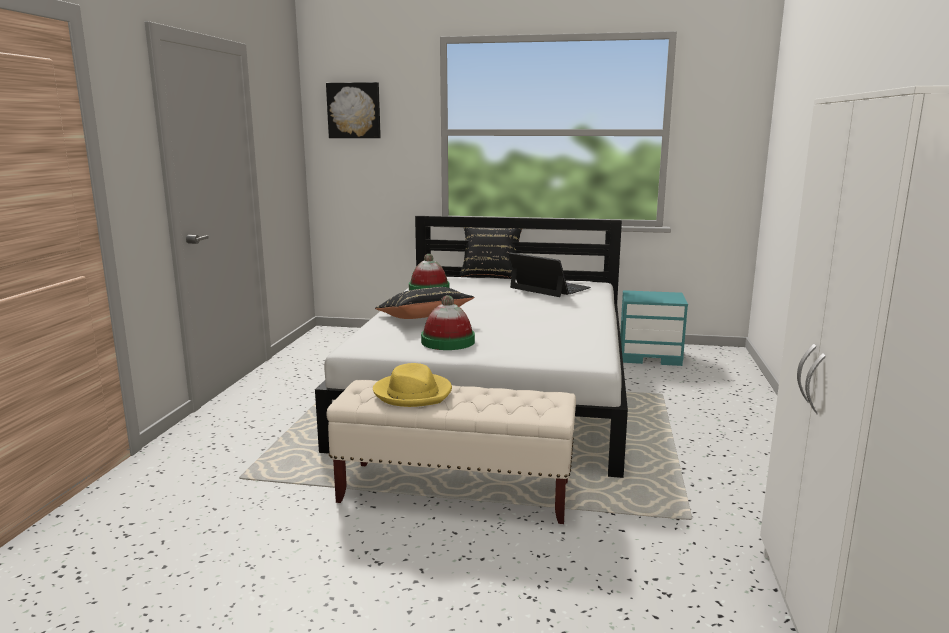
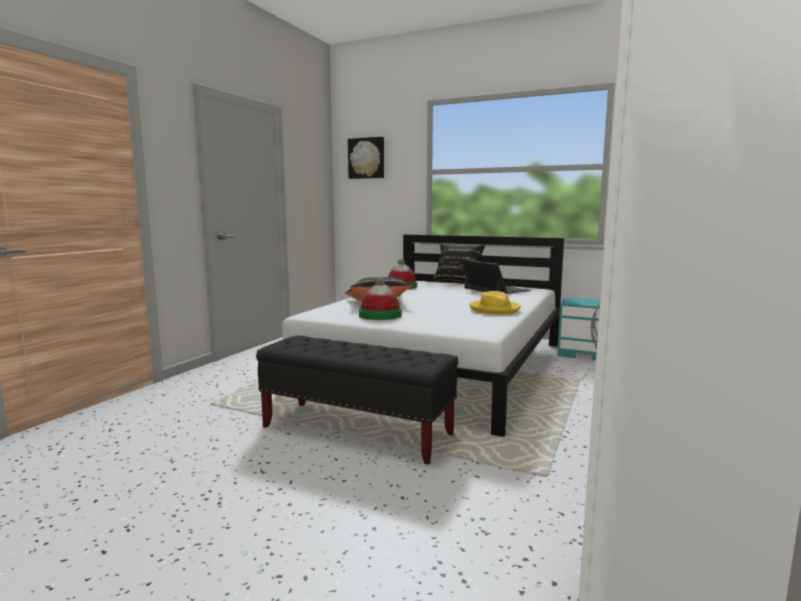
camera: 15 degrees right, 5 degrees down
(413, 393) = (326, 345): yellow hat -> yellow hat (495, 309)
(455, 492) = (357, 431): beige bench -> black bench

